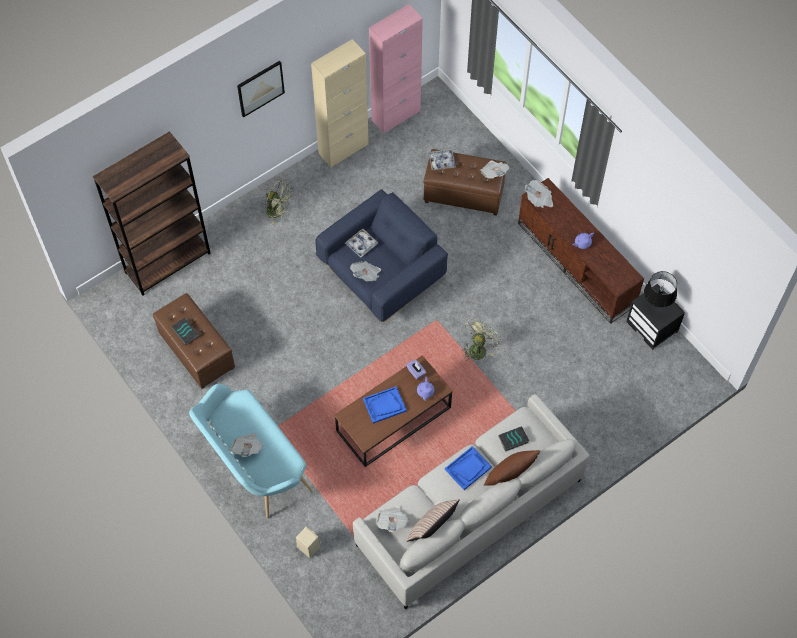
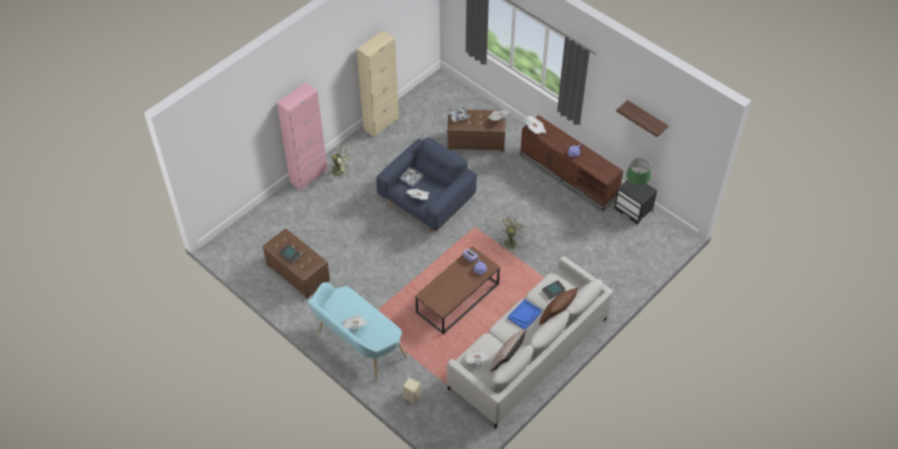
camera: 10 degrees left, 10 degrees down
(168, 262) = (264, 216): brown bookcase -> none
(260, 88) = (322, 69): picture -> none
(384, 405) = (451, 284): blue tray -> none
(396, 115) = (415, 97): pink cabinet -> pink cabinet (308, 176)
(655, 307) = (635, 189): black table lamp -> green table lamp
(679, 226) = (646, 118): none -> shelf

